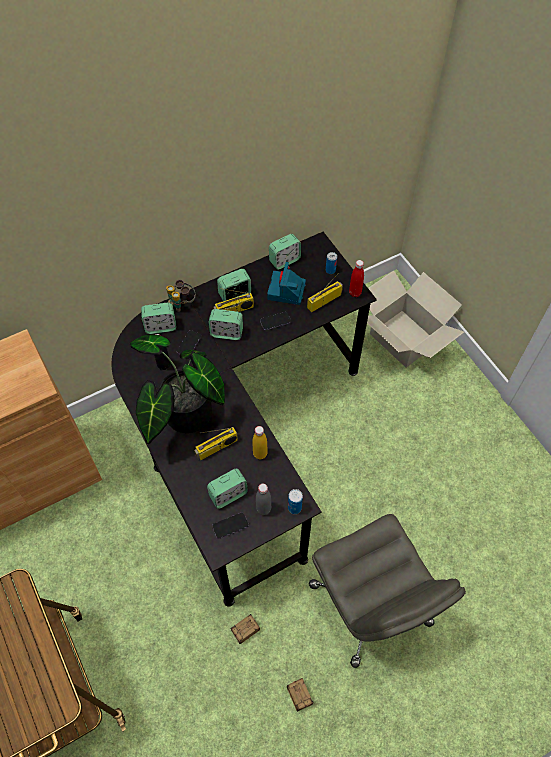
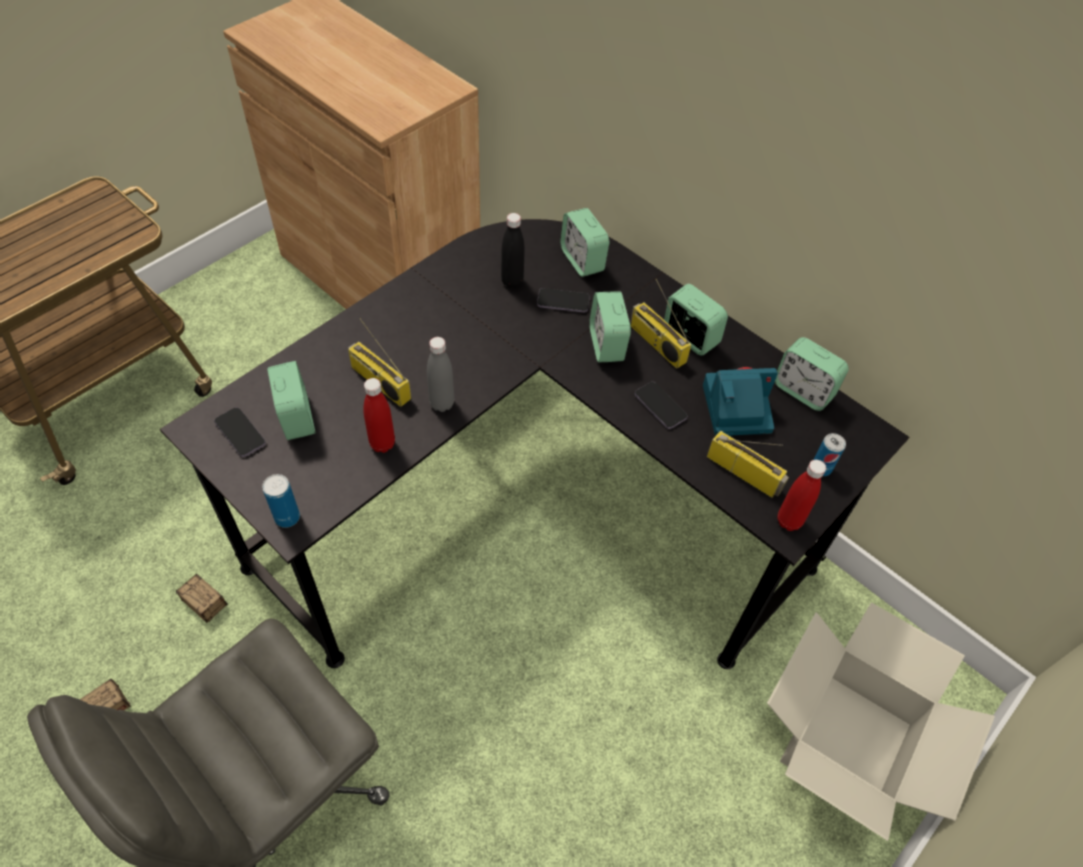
camera: 70 degrees right, 5 degrees down
(182, 303) = (638, 274): binoculars -> none
(182, 415) = (427, 326): potted plant -> none
(228, 494) = (296, 417): alarm clock -> alarm clock turned 150 degrees counterclockwise
(260, 454) = (382, 444): yellow bottle -> red bottle
(263, 509) = (278, 472): grey bottle -> grey bottle (442, 403)

